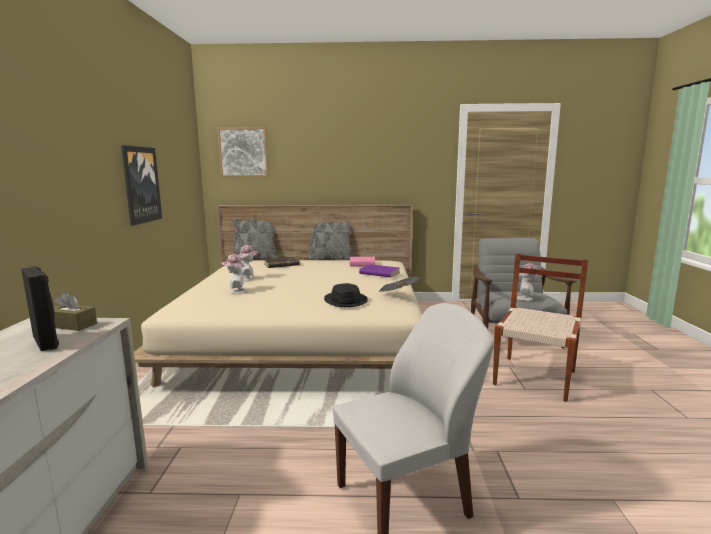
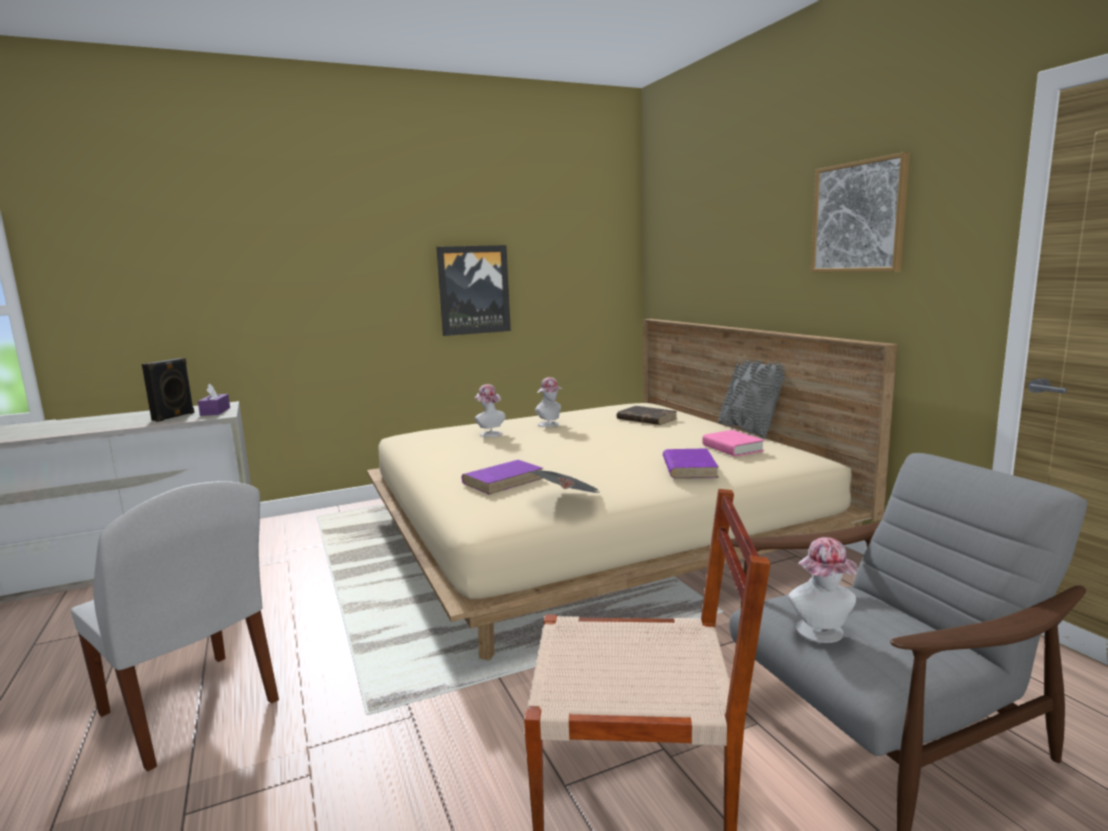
camera: 65 degrees right, 0 degrees up
(72, 325) = (215, 411): brown tissue box -> purple tissue box
(243, 152) = (677, 239): picture -> picture (858, 217)
(255, 259) = (668, 405): grey pillow -> none
(346, 300) = (503, 480): black hat -> purple book

